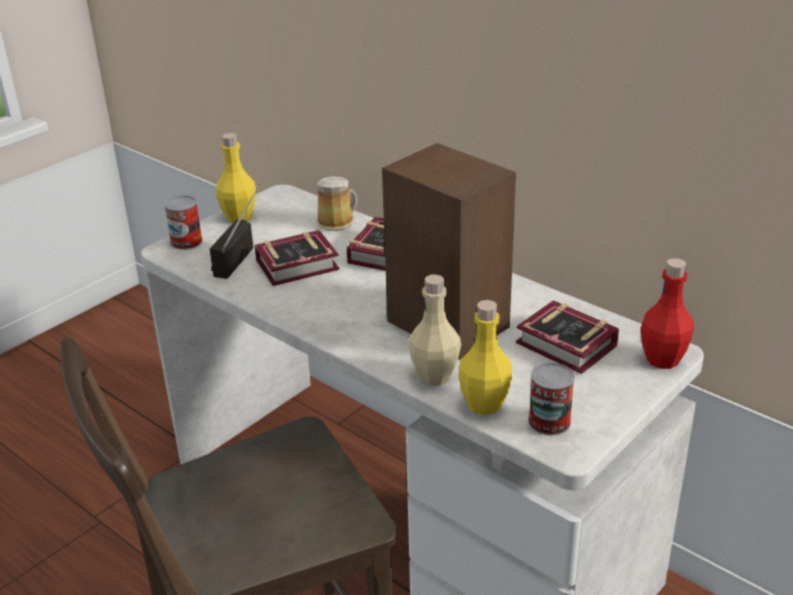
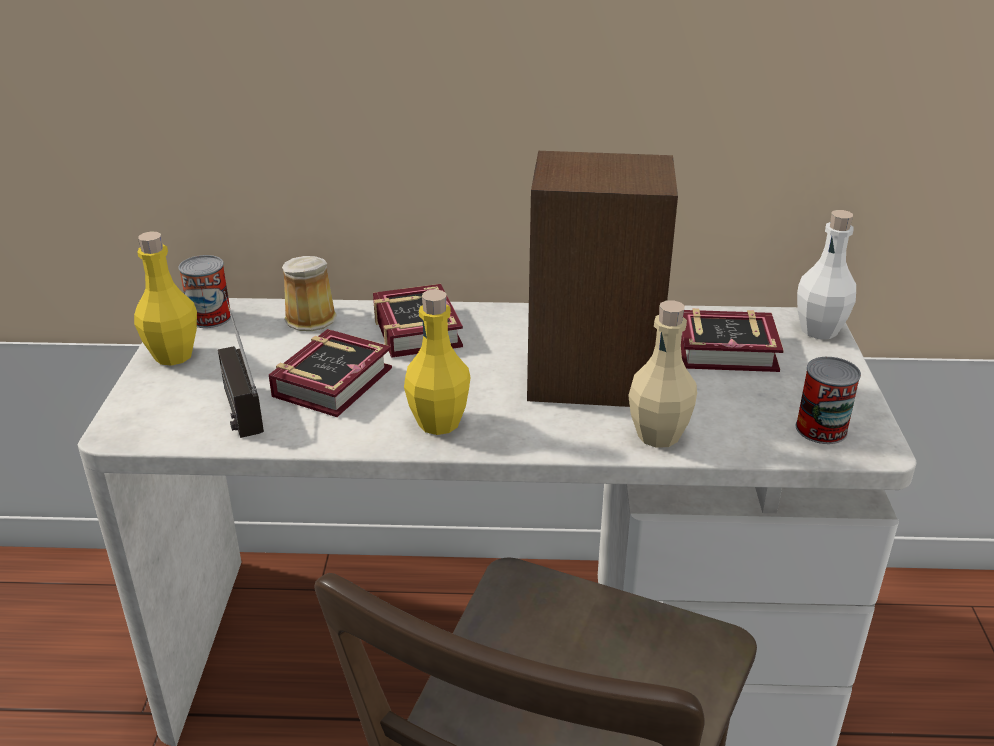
camera: 40 degrees left, 0 degrees up
(186, 241) = (137, 410): can -> can (210, 317)
(484, 404) = (744, 441): yellow bottle -> yellow bottle (438, 423)
(662, 359) = (819, 330): red bottle -> white bottle

